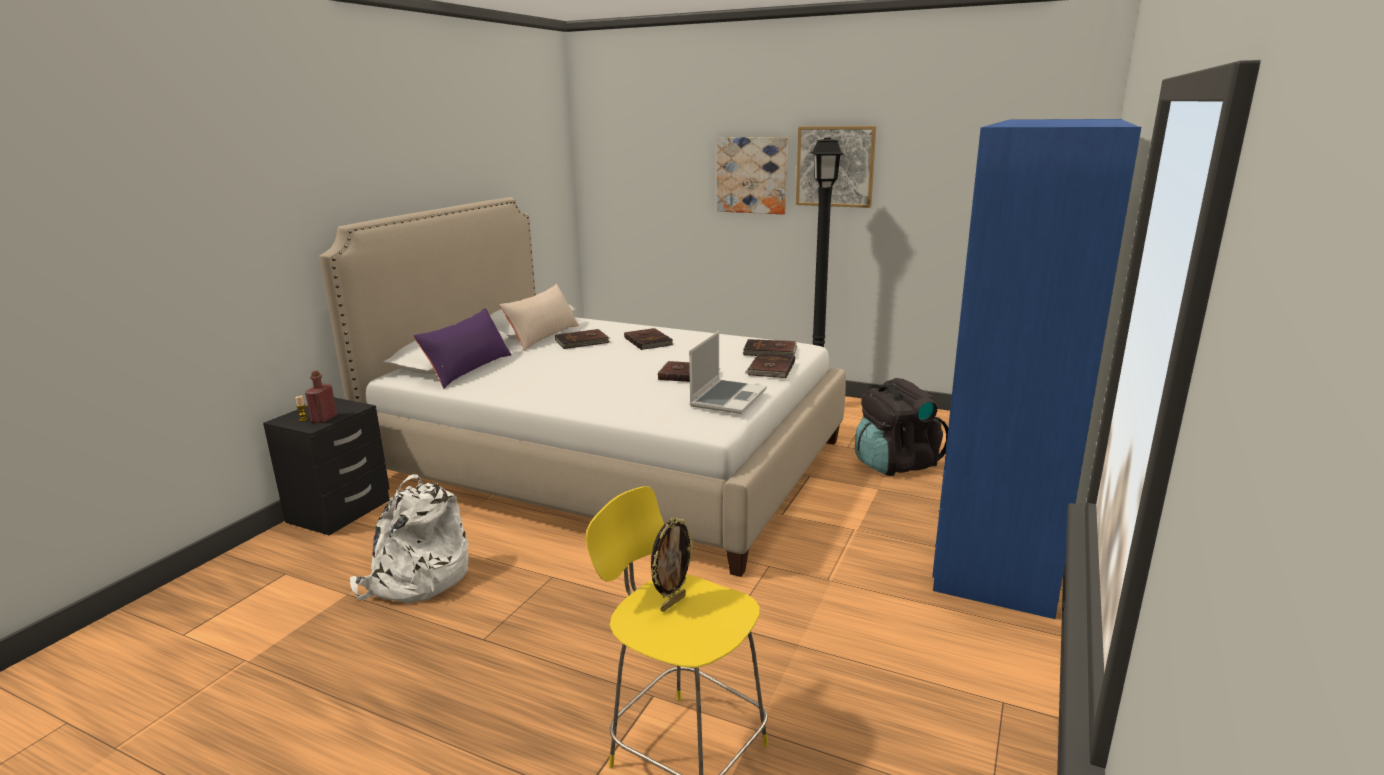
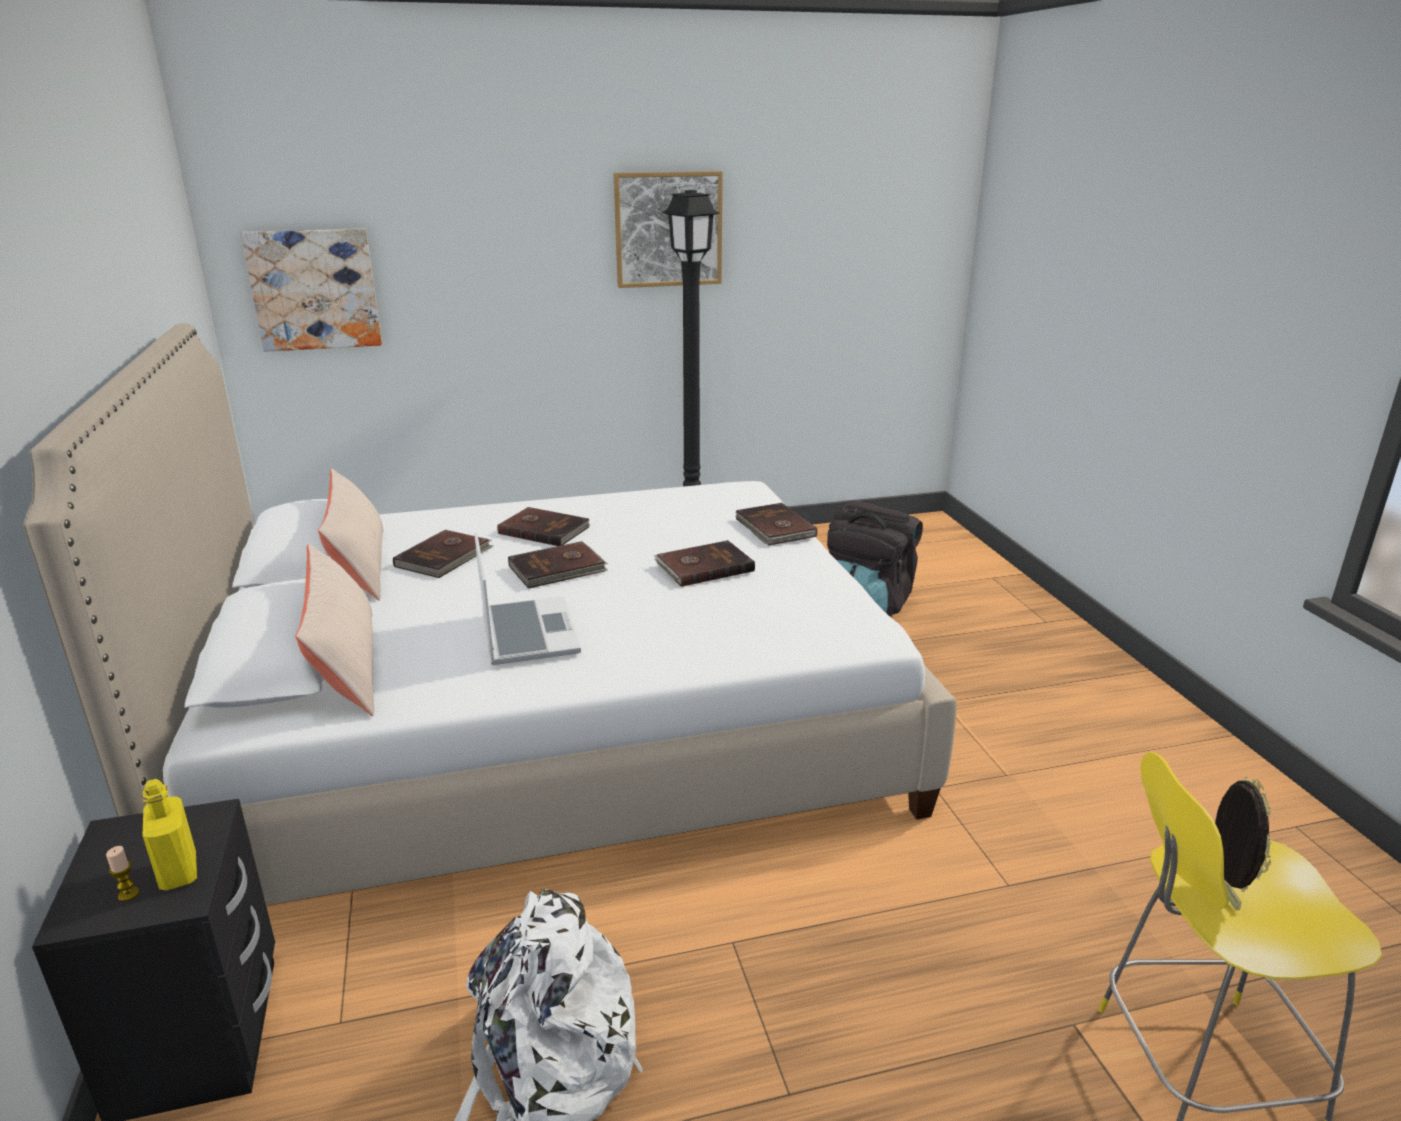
camera: 40 degrees left, 5 degrees up
(324, 419) = (178, 872): red bottle -> yellow bottle
(468, 369) = (346, 665): purple pillow -> beige pillow
(727, 398) = (816, 586): laptop -> laptop (527, 633)
(752, 175) = (545, 248): picture -> picture (314, 289)
(770, 351) = (726, 504): brown book -> brown book (558, 569)
(1002, 532) = (1054, 647): blue wardrobe -> none

